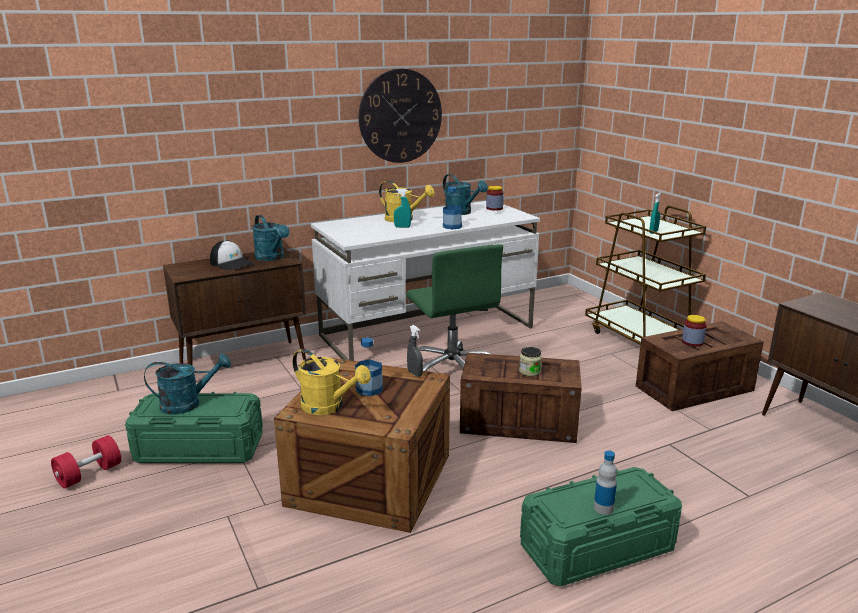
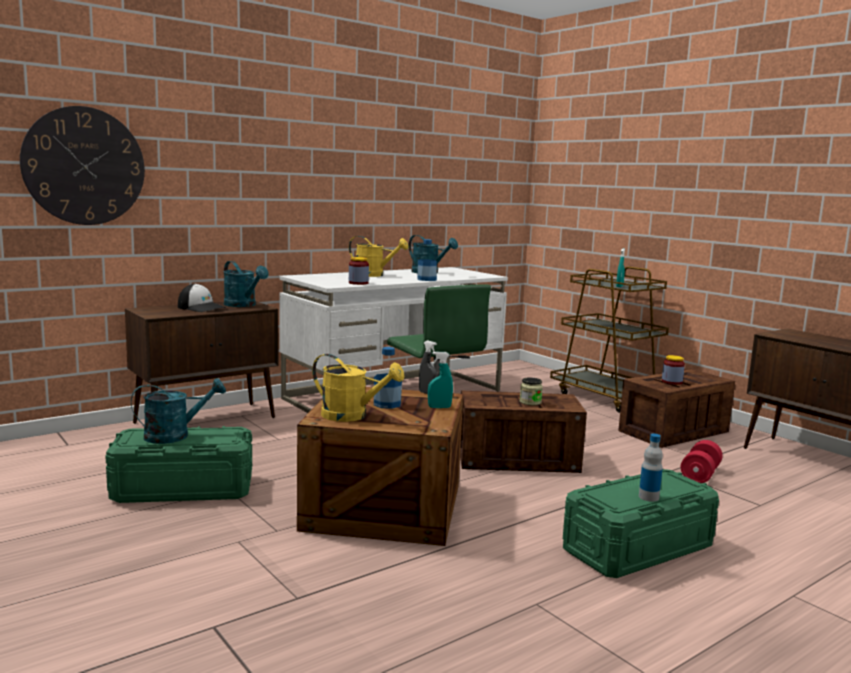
camera: 10 degrees left, 10 degrees down
(89, 474) = (60, 514): red dumbbell -> red dumbbell (700, 475)
(400, 116) = (369, 175): wall clock -> wall clock (84, 166)
(402, 227) = (377, 279): turquoise spray bottle -> turquoise spray bottle (439, 407)
(494, 208) = (459, 271): jar -> jar (358, 283)

